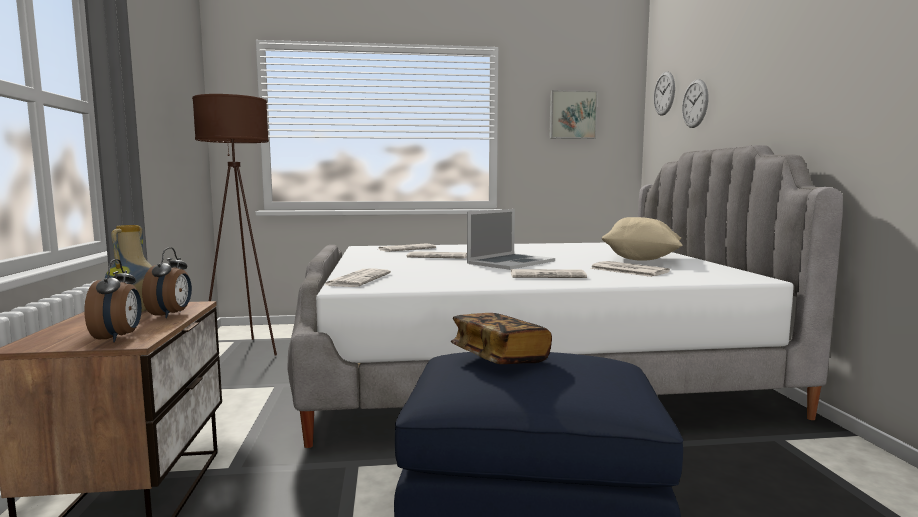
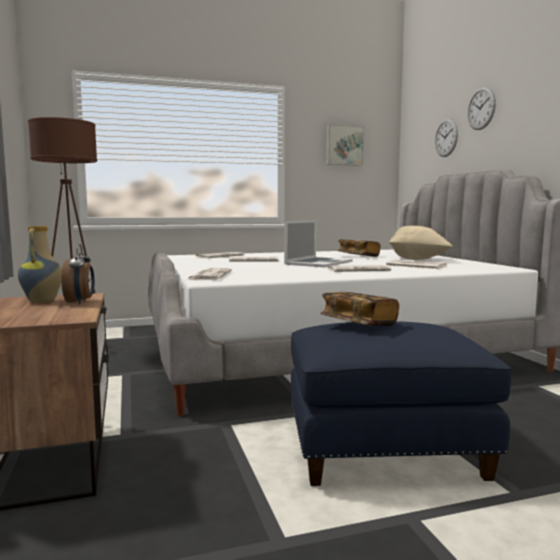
camera: 10 degrees left, 0 degrees up
(119, 337) = (59, 316): alarm clock -> none
(571, 253) = (358, 256): none -> book
(664, 93) = (418, 129): wall clock -> wall clock (481, 108)

